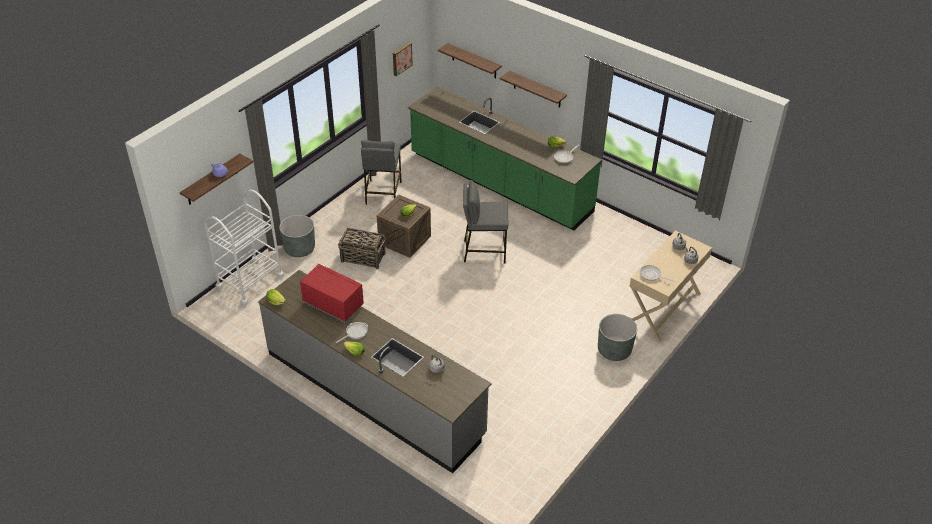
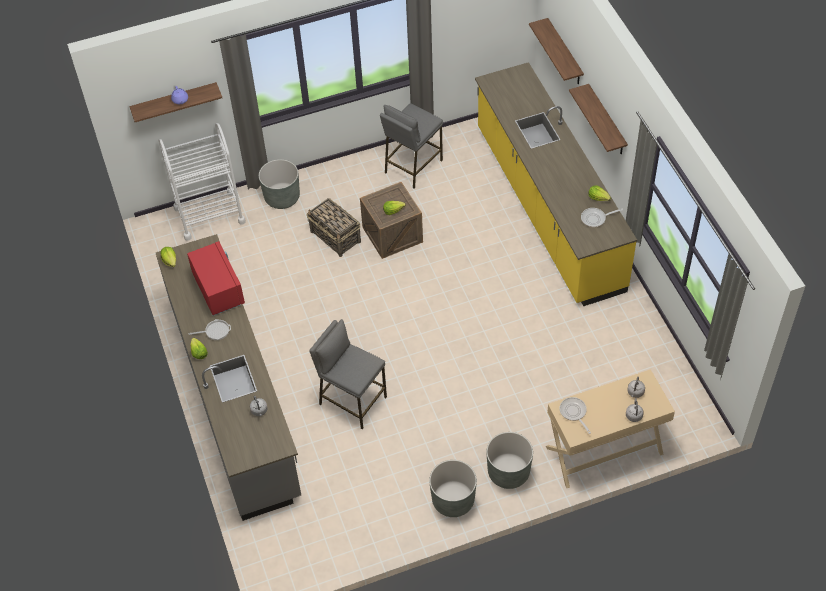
camera: 35 degrees right, 10 degrees up
(401, 58) = (481, 19): picture -> none
(484, 251) = (464, 286): grey stool -> grey stool (352, 400)
(499, 183) = (547, 208): green counter -> yellow counter
(593, 385) = (453, 500): none -> grey planter

